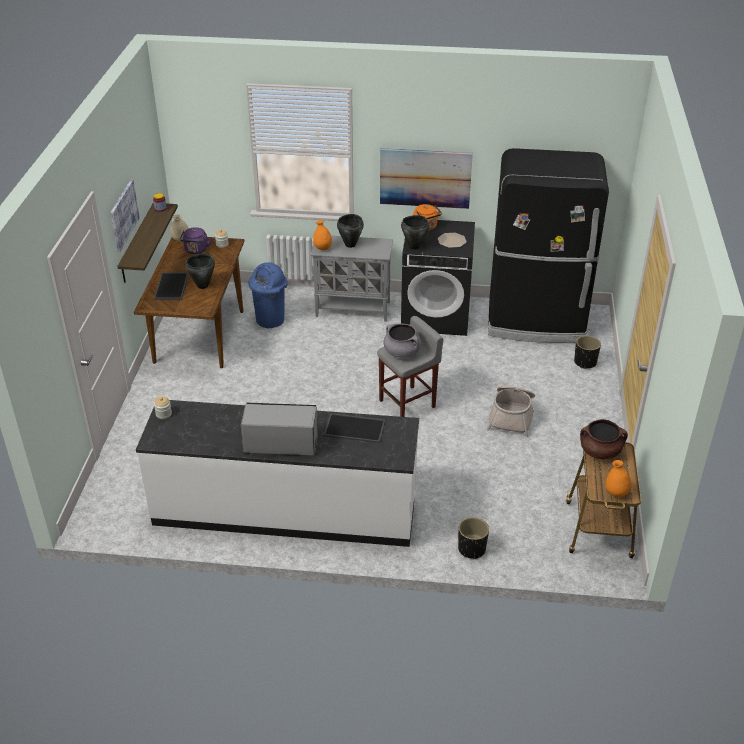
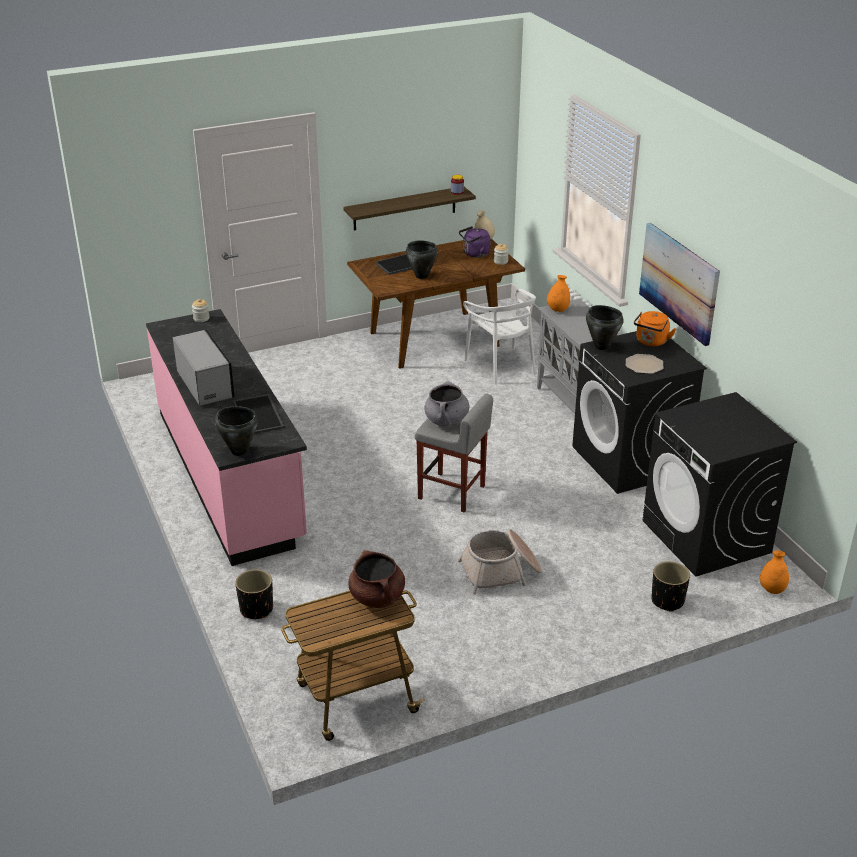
camera: 60 degrees right, 5 degrees down
(123, 215) = (380, 166): picture -> none
(270, 320) = (501, 366): blue trash can -> white chair
(285, 509) = (230, 474): white counter -> pink counter
(350, 244) = (584, 321): black cooking pot -> black cooking pot (239, 451)
(536, 322) = (706, 537): black fridge -> black washing machine
(616, 493) = (311, 629): orange vase -> orange vase (772, 589)

